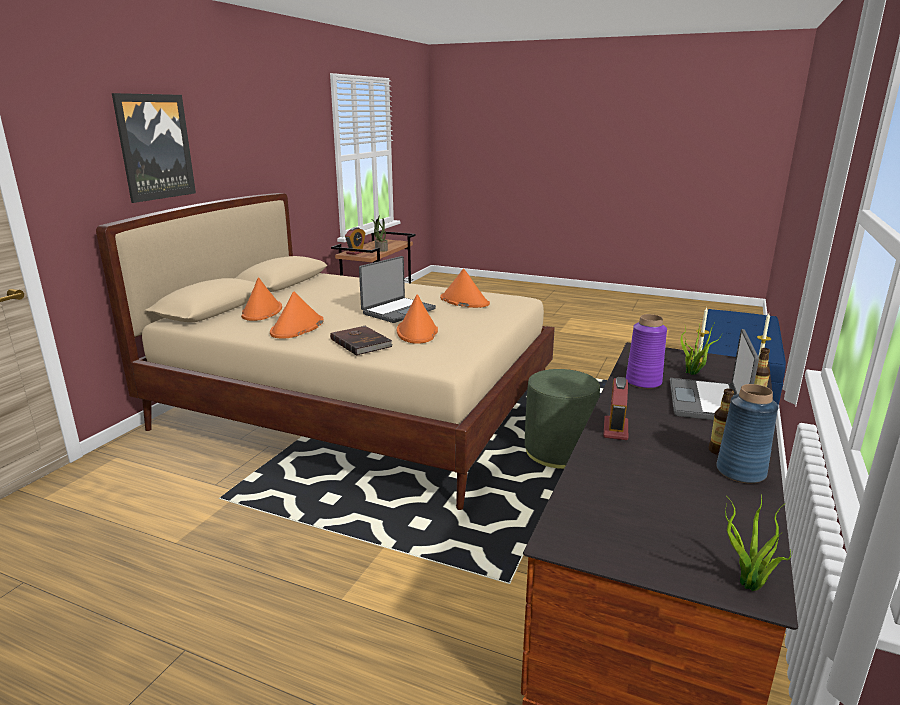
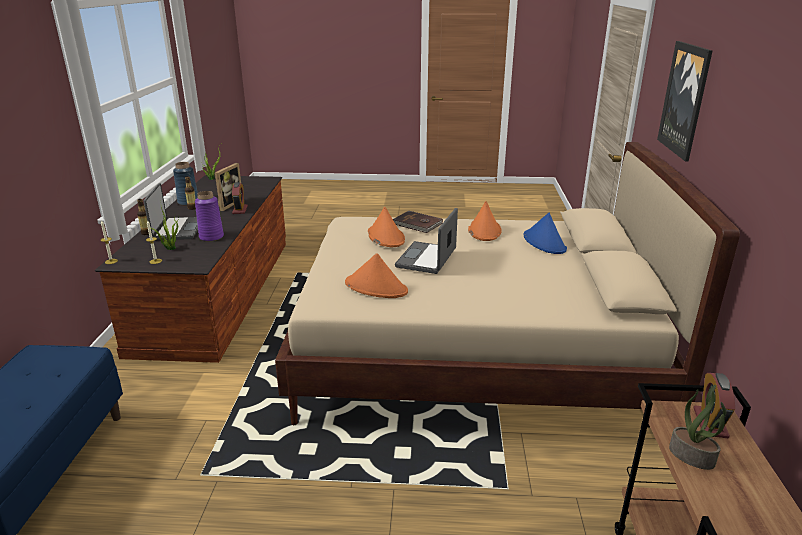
camera: 160 degrees right, 5 degrees up
(262, 312) = (544, 242): orange hat -> blue hat
(558, 452) = (272, 349): green ottoman -> none
(645, 449) = (228, 204): none -> picture frame

